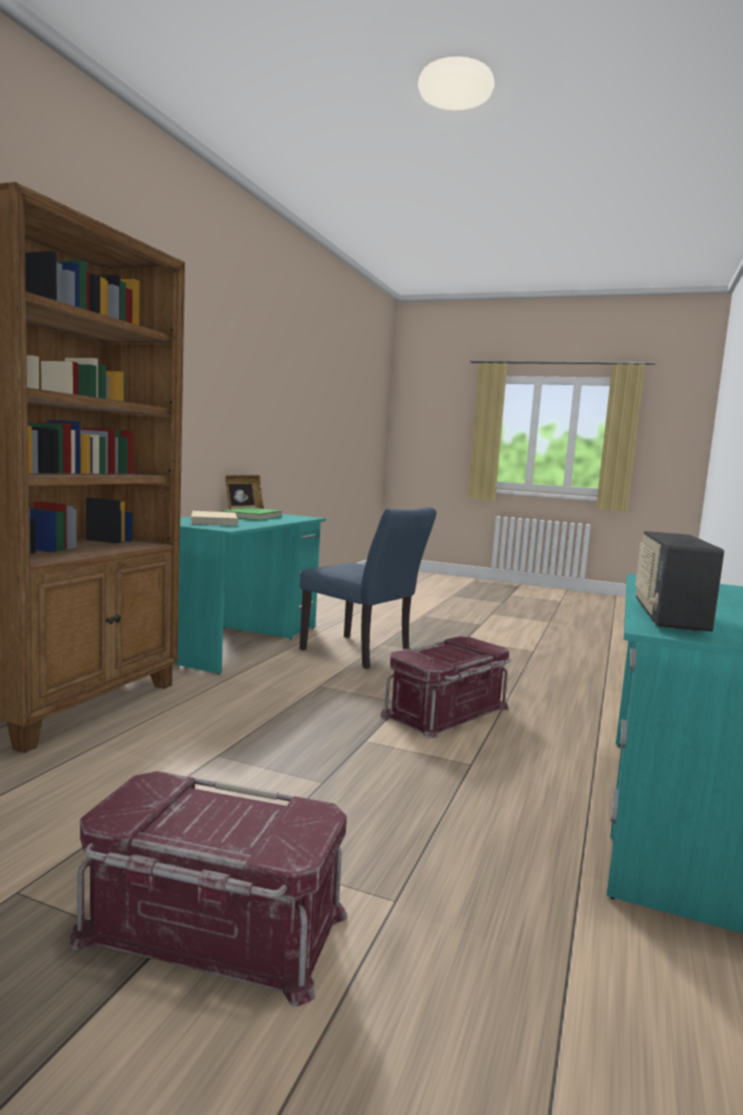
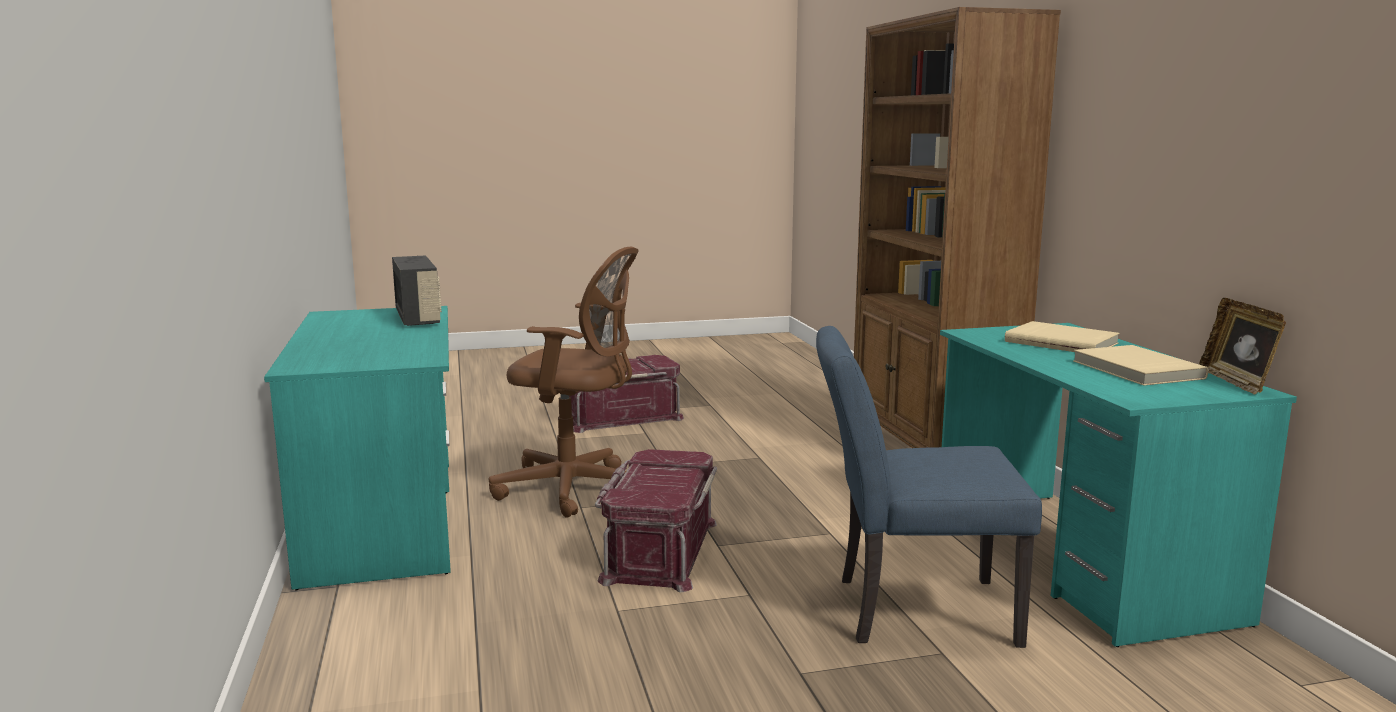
camera: 145 degrees right, 5 degrees up
(253, 517) = (1135, 370): green book -> beige book
(457, 787) = (575, 489): none -> brown office chair

